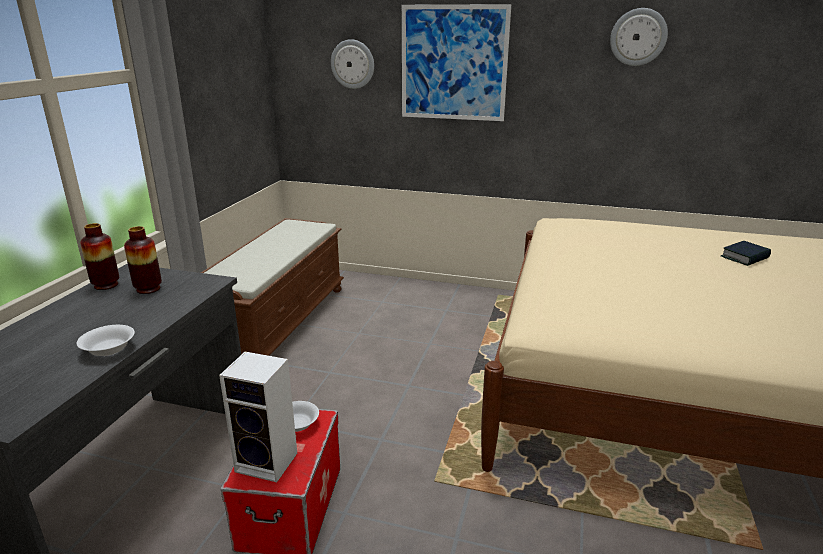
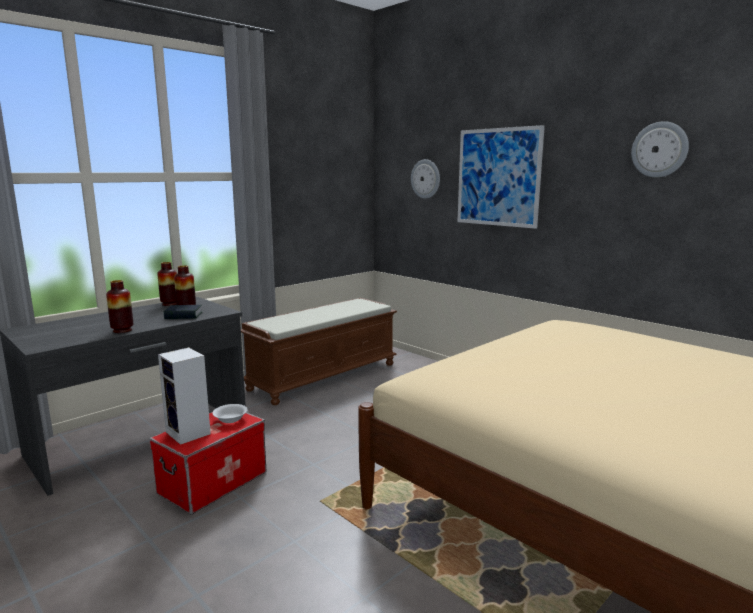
camera: 30 degrees right, 10 degrees down
(108, 350) = (122, 330): white bowl -> vase
(745, 257) = (704, 373): book -> book (183, 316)

